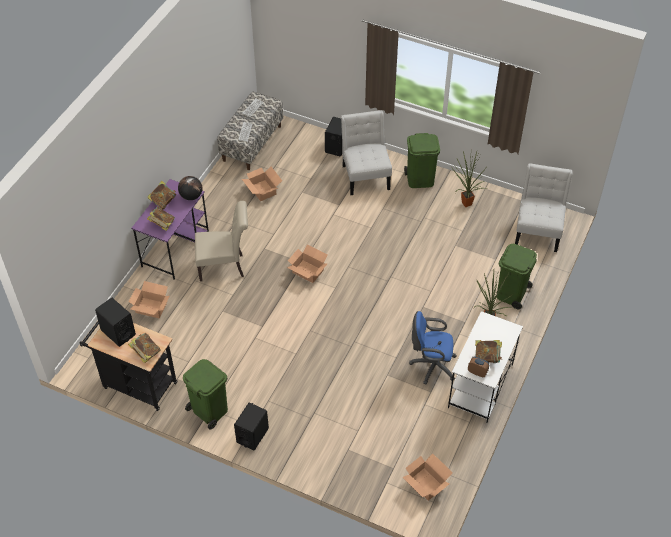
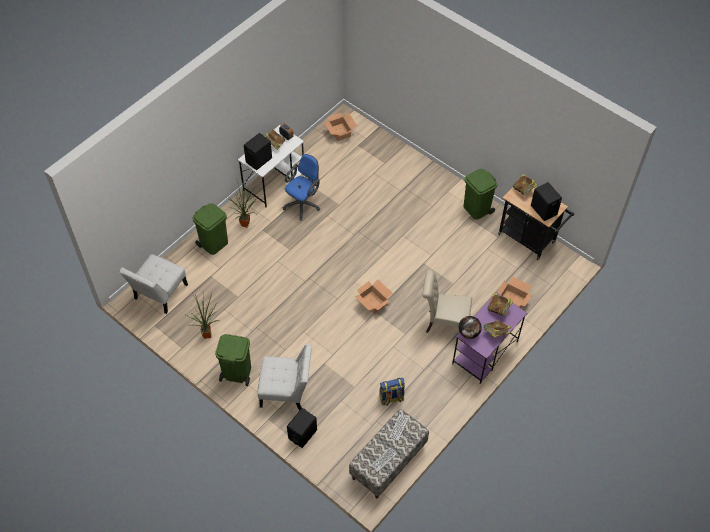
camera: 165 degrees left, 5 degrees up
(252, 435) = (448, 186): black speaker -> black speaker (258, 160)
(263, 190) = (391, 398): cardboard box -> backpack
(365, 175) = (286, 391): white chair -> white chair turned 90 degrees counterclockwise
(431, 365) = (303, 204): blue office chair -> blue office chair turned 75 degrees counterclockwise

